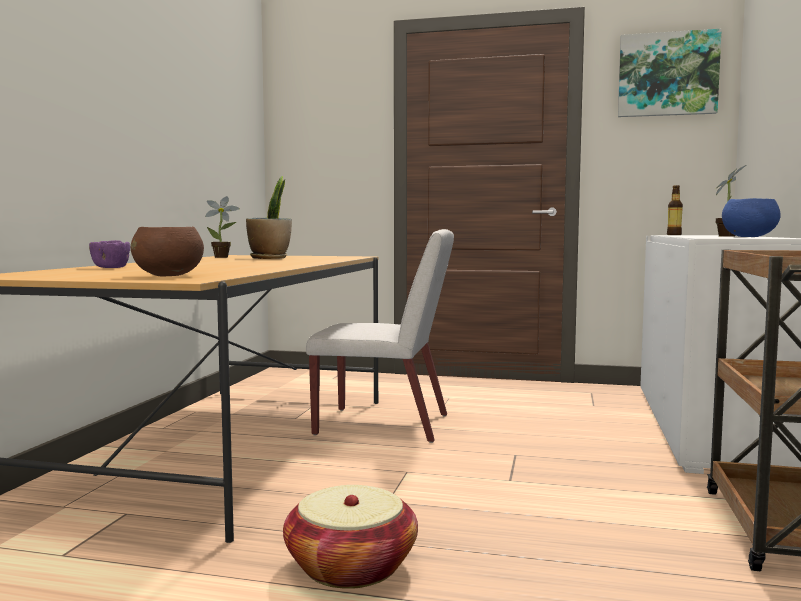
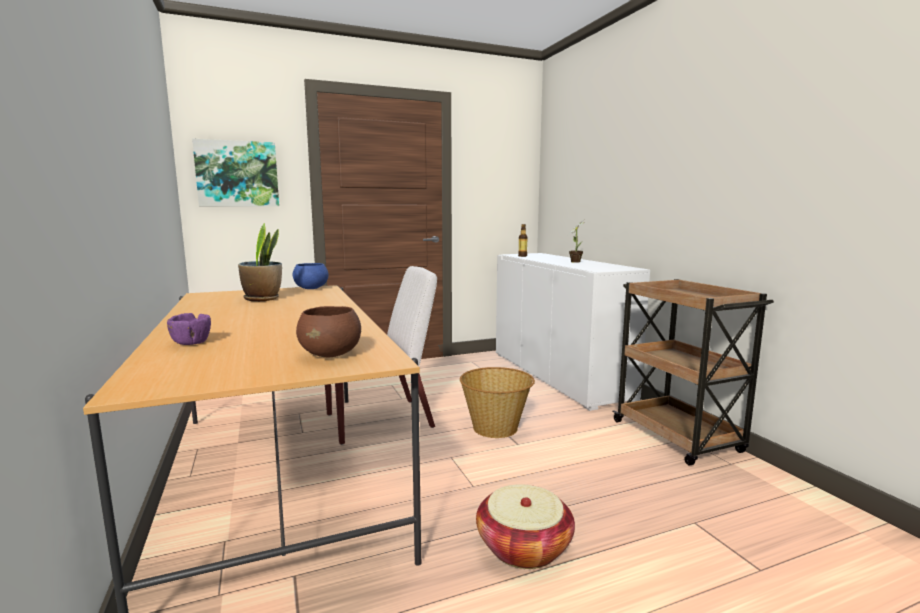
camera: 35 degrees left, 5 degrees up
(223, 257) = (209, 301): potted plant -> none
(508, 459) = (496, 428): none -> basket
(667, 74) = (502, 147): picture -> picture (237, 174)
(748, 237) = (598, 264): blue bowl -> blue bowl (311, 288)

